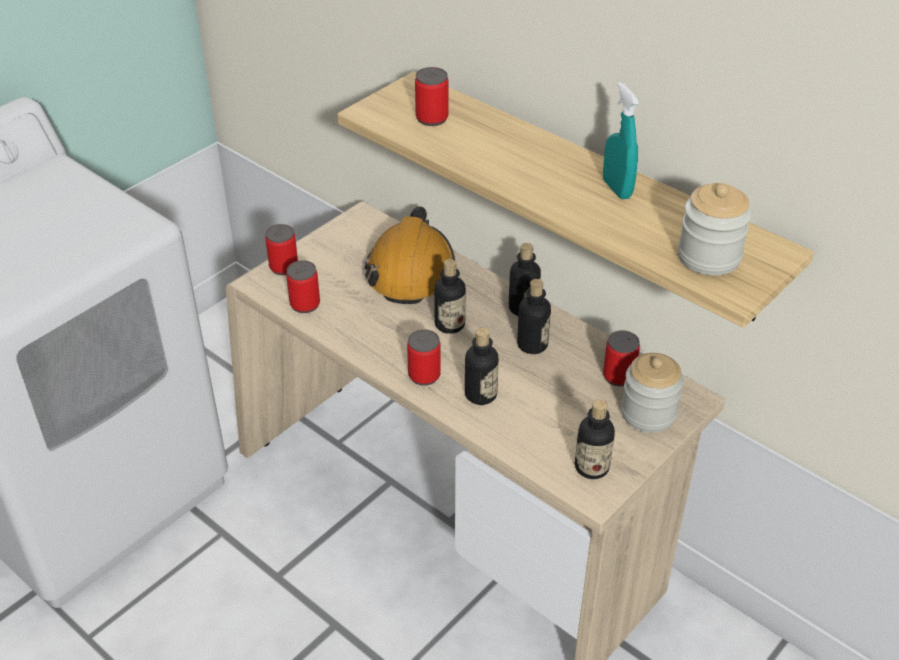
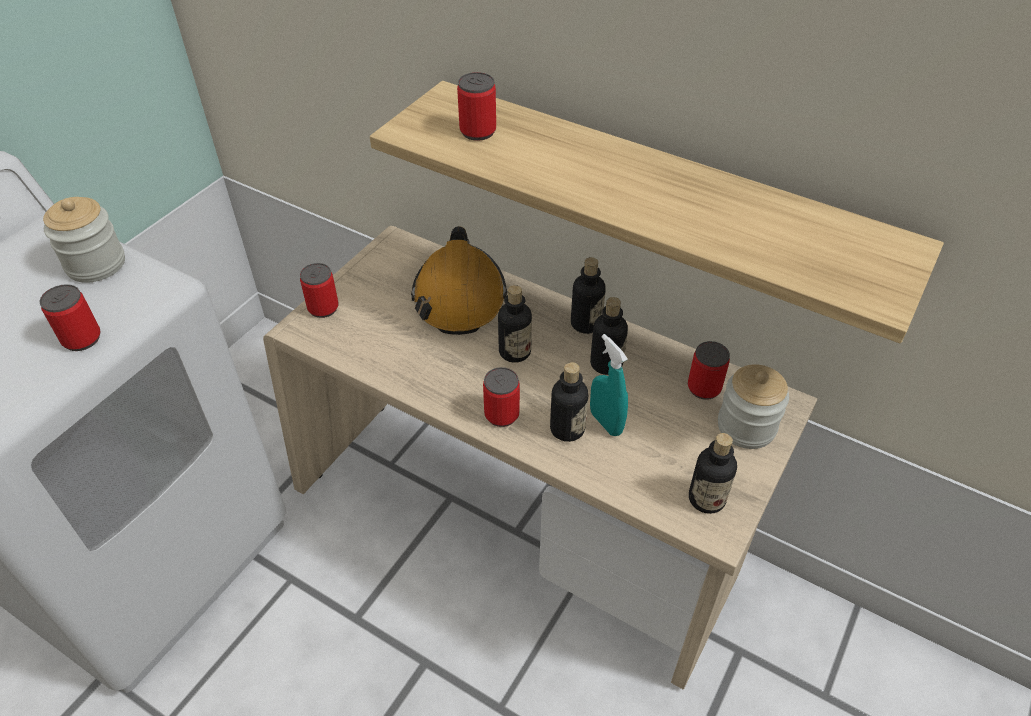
camera: 10 degrees left, 5 degrees up
(305, 304) = (355, 348): can -> can (82, 339)
(617, 189) = (707, 192): turquoise spray bottle -> turquoise spray bottle (606, 422)
(708, 257) = (836, 262): jar -> jar (96, 264)

